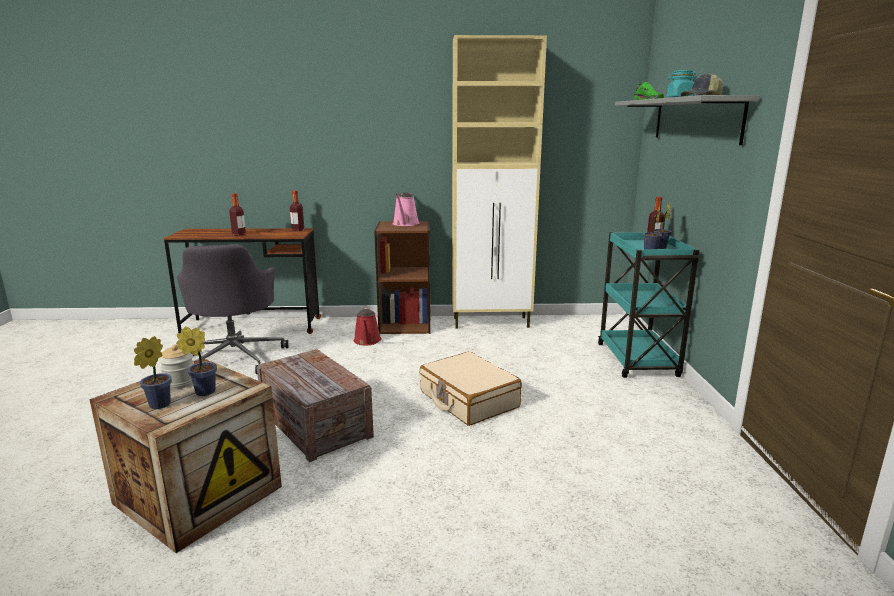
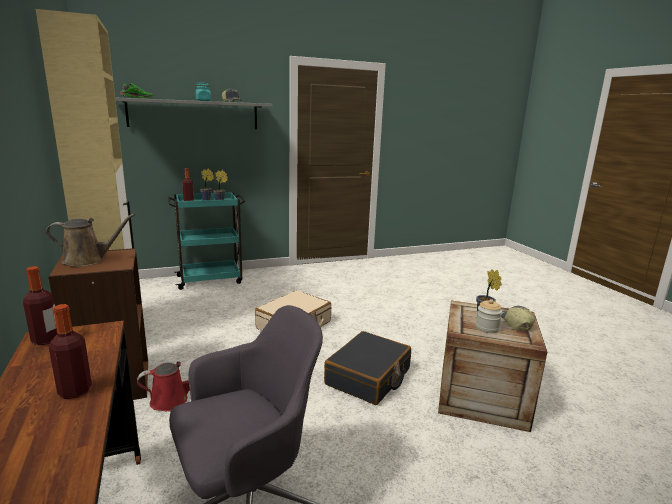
camera: 110 degrees left, 0 degrees up
(157, 406) = (515, 323): potted plant -> cap
(316, 425) = (368, 377): crate -> black suitcase
(405, 224) = (88, 260): pink watering can -> brown watering can

